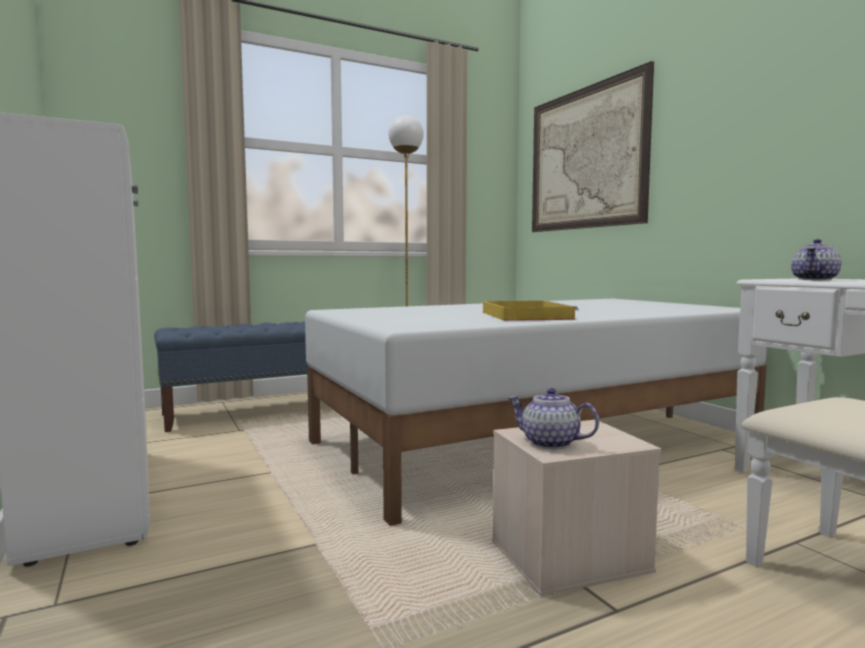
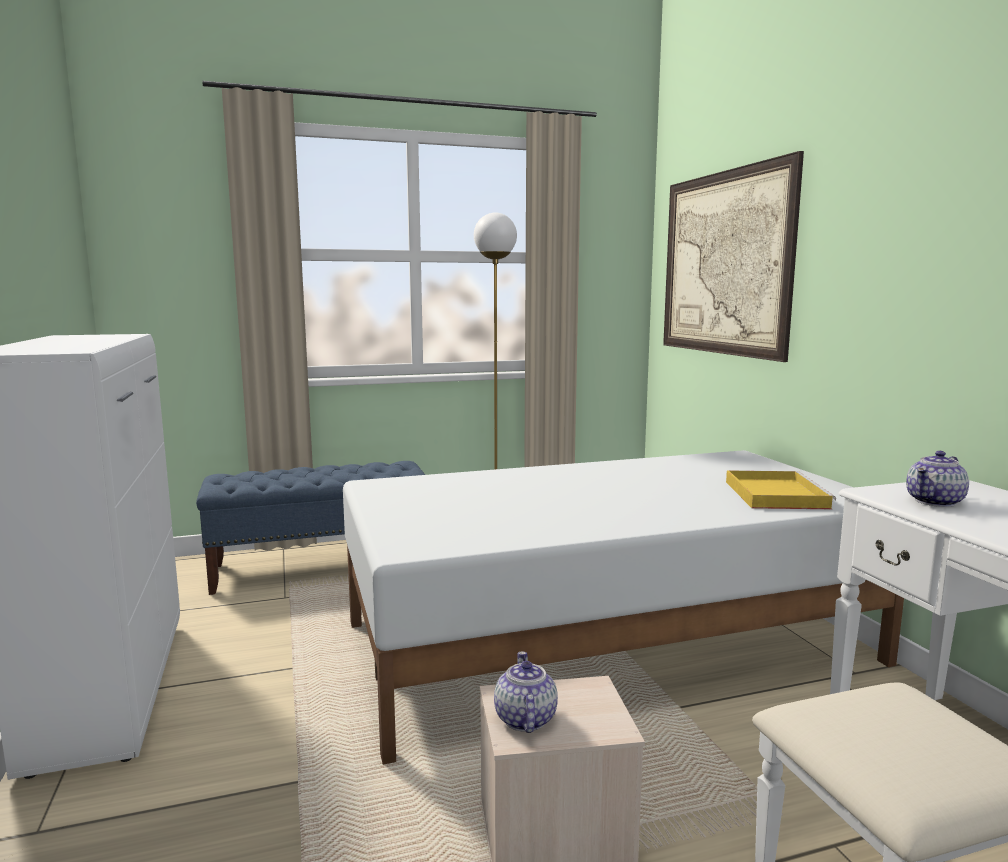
camera: 10 degrees right, 5 degrees up
(524, 315) = (574, 515): yellow tray -> yellow tray (774, 494)
(549, 443) = (524, 718): teapot -> teapot turned 45 degrees clockwise

